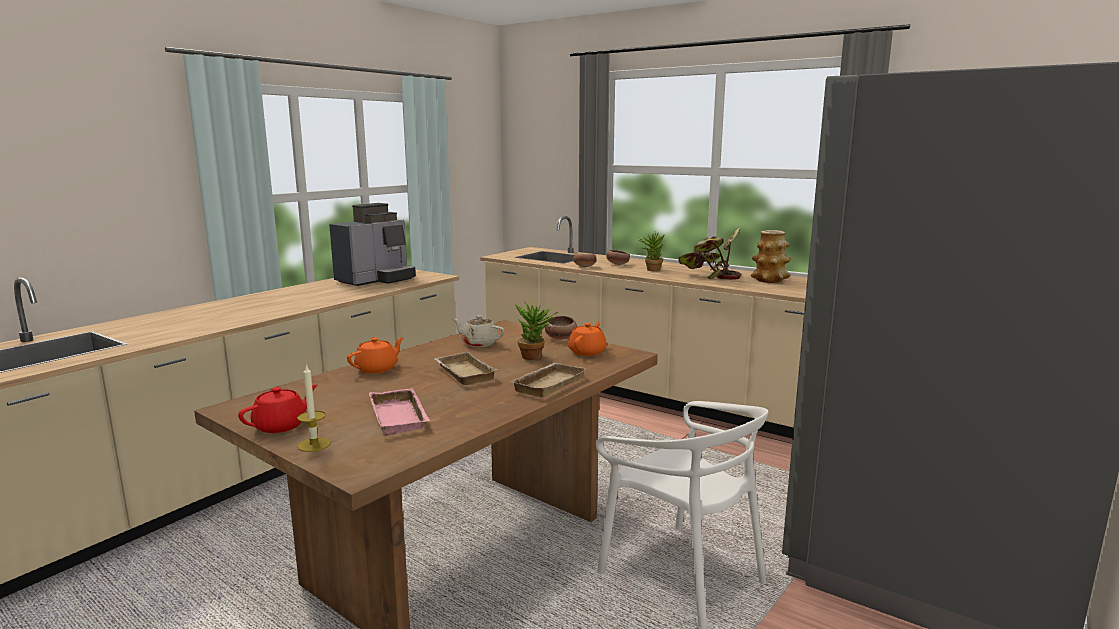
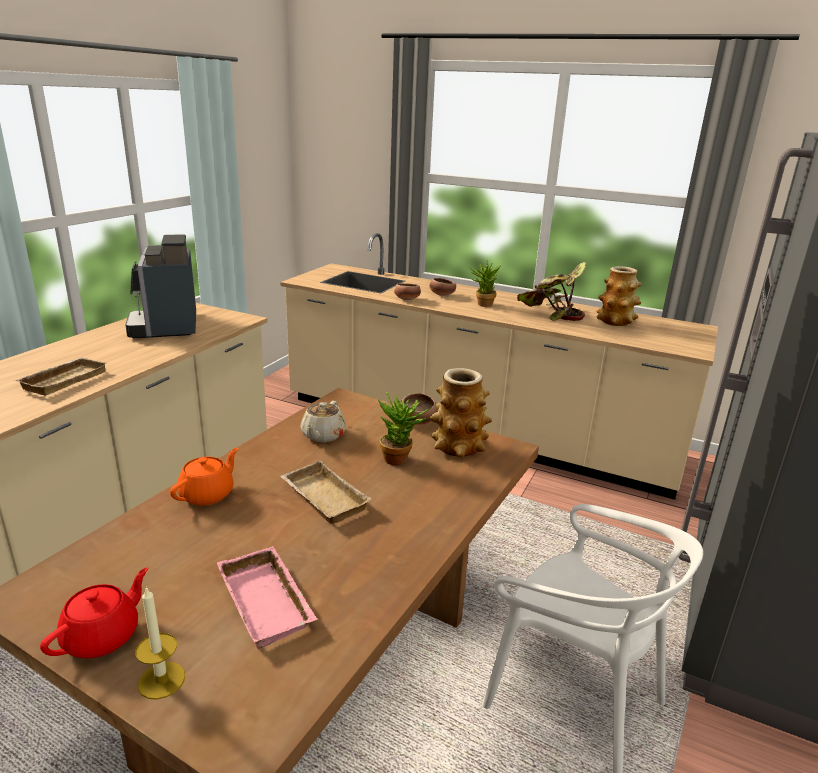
camera: 10 degrees left, 10 degrees up
(376, 279) = (167, 326): coffee machine -> coffee machine turned 135 degrees clockwise
(479, 343) = (323, 435): beige teapot -> beige teapot turned 90 degrees counterclockwise
(547, 384) = (434, 514): beige tray -> beige tray (63, 380)
(587, 352) = (458, 446): orange teapot -> vase

